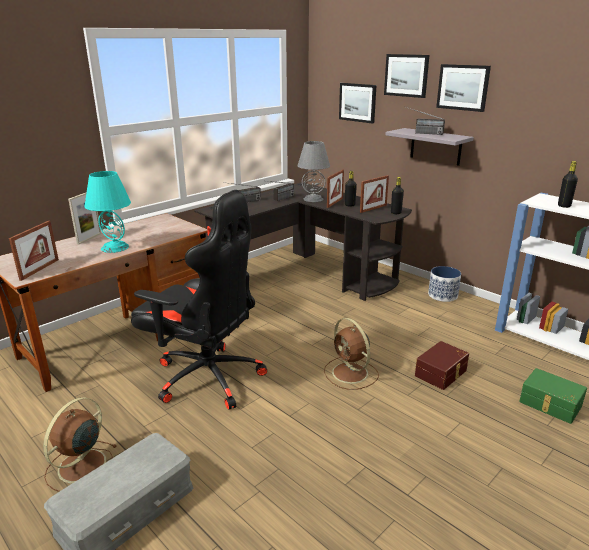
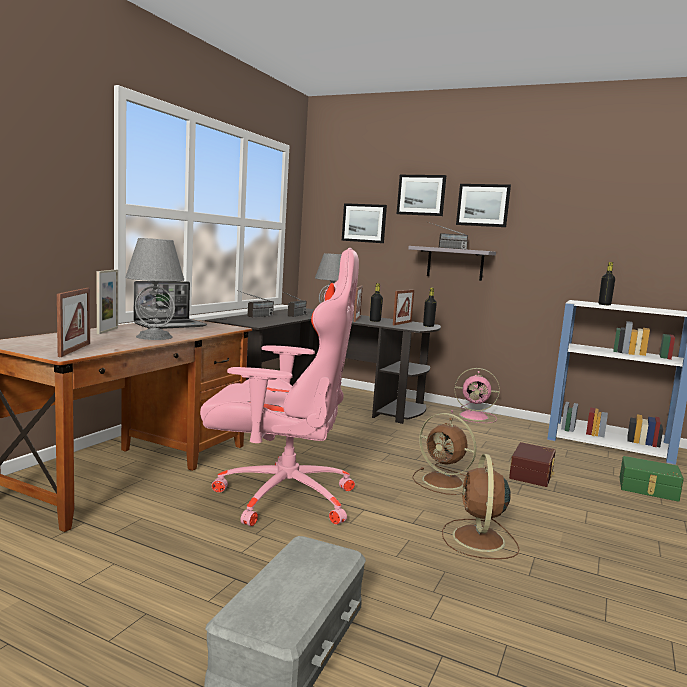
camera: 20 degrees left, 15 degrees down
(80, 467) = (185, 605): brown fan -> brown fan (478, 540)
(114, 247) = (154, 336): turquoise table lamp -> grey table lamp
(145, 227) = (171, 325): none -> laptop
(202, 375) = (275, 497): black office chair -> pink office chair
(443, 295) = (475, 416): planter -> pink fan

